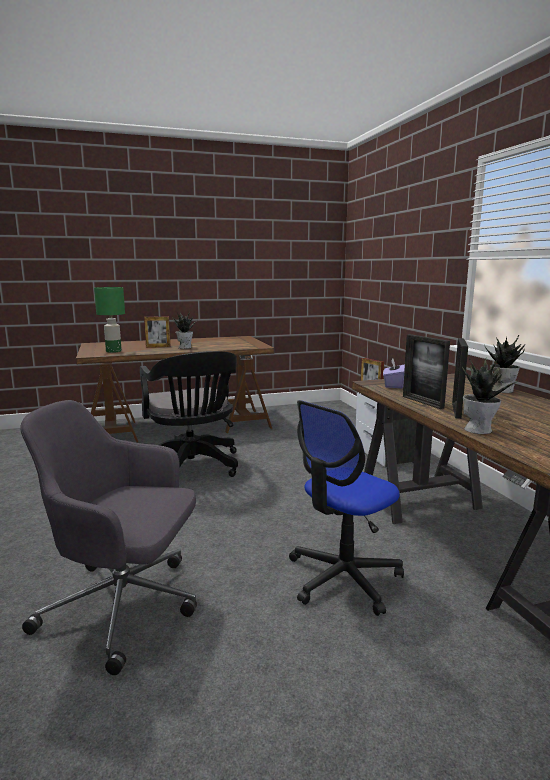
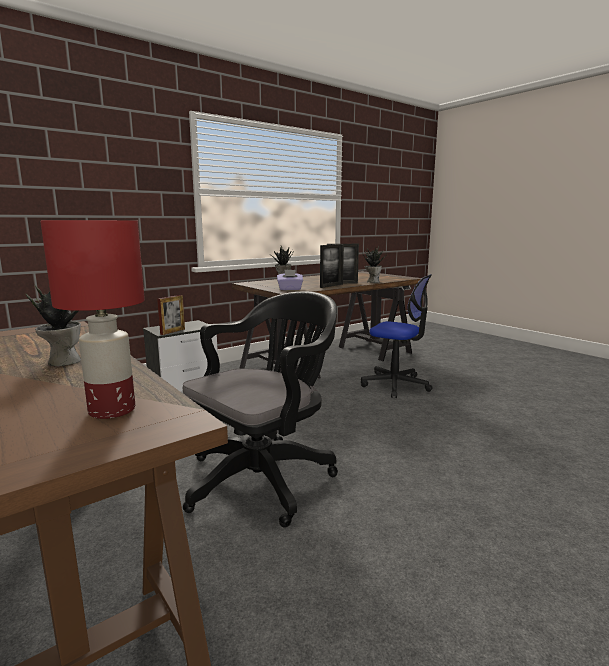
camera: 110 degrees left, 0 degrees up
(114, 351) = (110, 410): green table lamp -> red table lamp
(125, 606) = (508, 433): grey office chair -> none
(158, 347) = (37, 384): picture frame -> none

